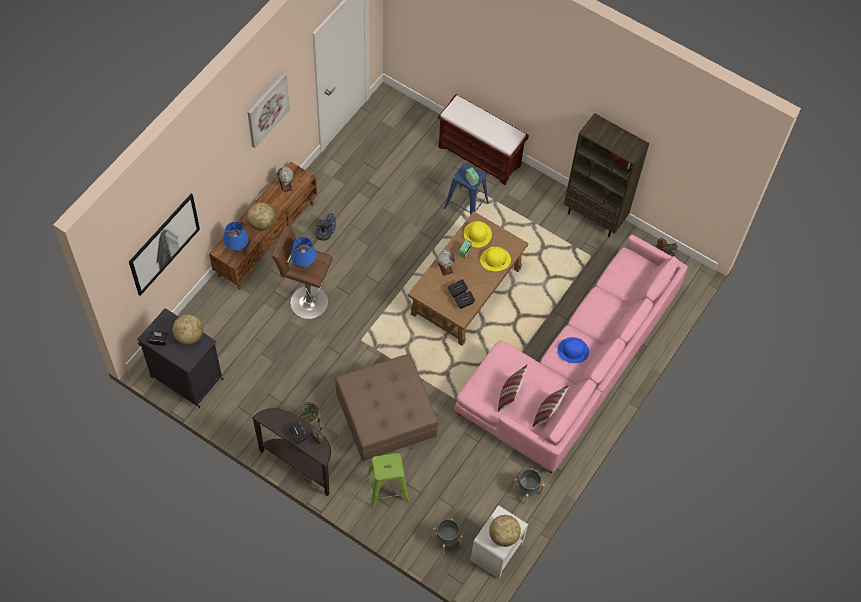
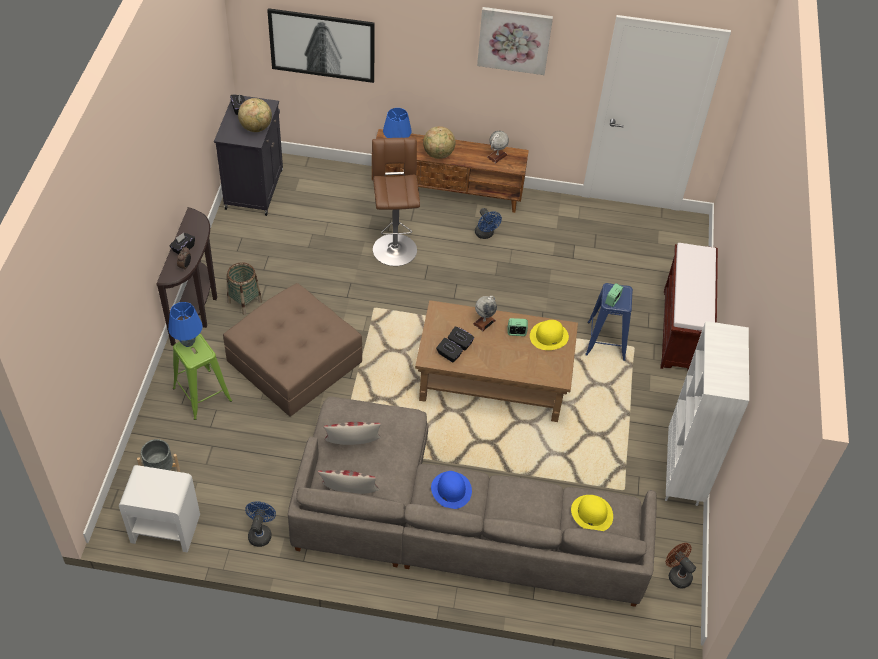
camera: 65 degrees right, 10 degrees down
(304, 264) = (394, 185): blue table lamp -> blue table lamp (188, 343)
(495, 259) = (526, 364): yellow hat -> yellow hat (591, 513)
(503, 536) = (149, 493): globe -> none
(527, 490) = (260, 533): grey planter -> blue fan
(572, 369) = (451, 524): pink sofa -> grey sofa
(595, 217) = (683, 475): brown bookcase -> white bookcase

